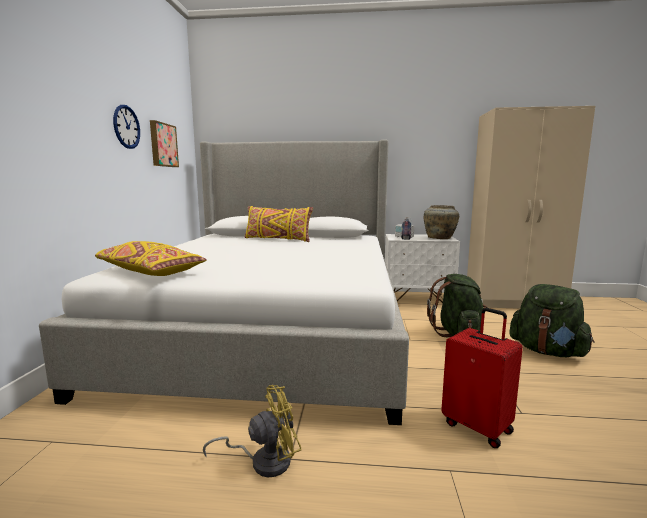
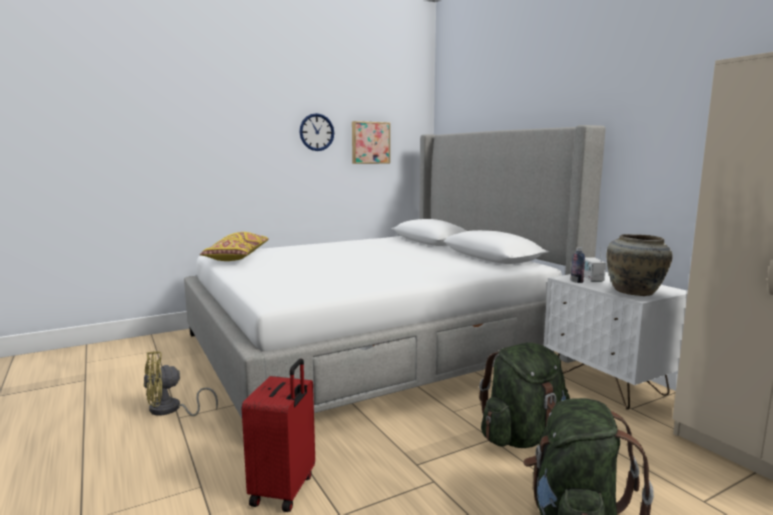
camera: 55 degrees right, 0 degrees up
(263, 461) = (170, 410): yellow fan -> yellow fan turned 120 degrees clockwise
(277, 239) = (426, 251): yellow pillow -> none

